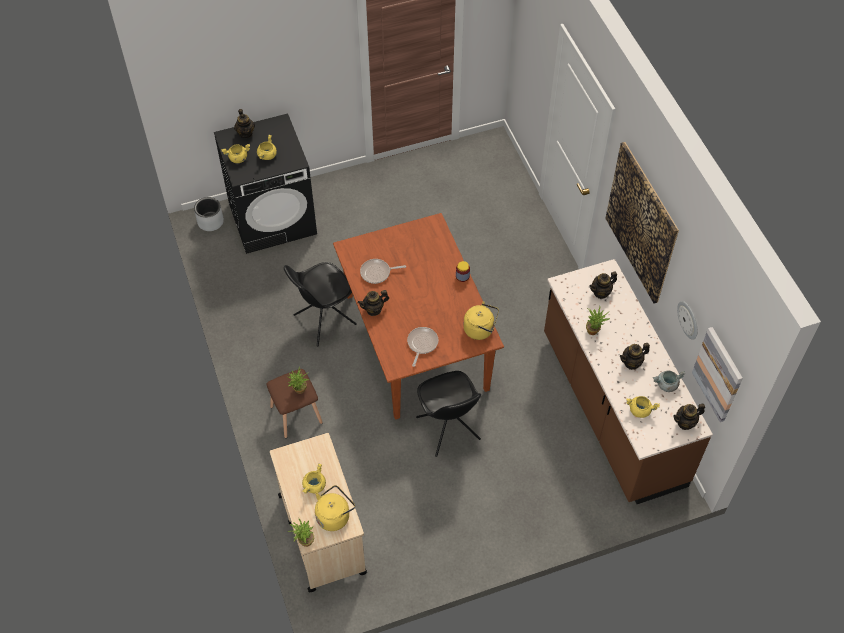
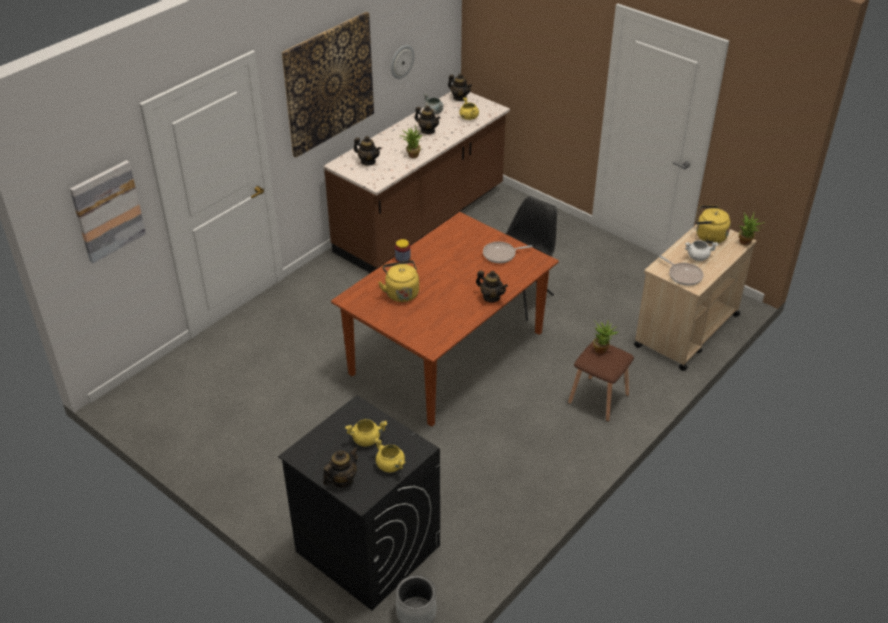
camera: 120 degrees left, 15 degrees down
(314, 486) = (698, 257): yellow cooking pot -> white cooking pot
(323, 320) = (476, 430): black chair -> none
(377, 273) = (445, 312): frying pan -> frying pan (683, 275)
(480, 329) = (454, 228): yellow kettle -> yellow kettle (401, 292)
(718, 374) = (438, 44): picture -> picture (107, 211)

